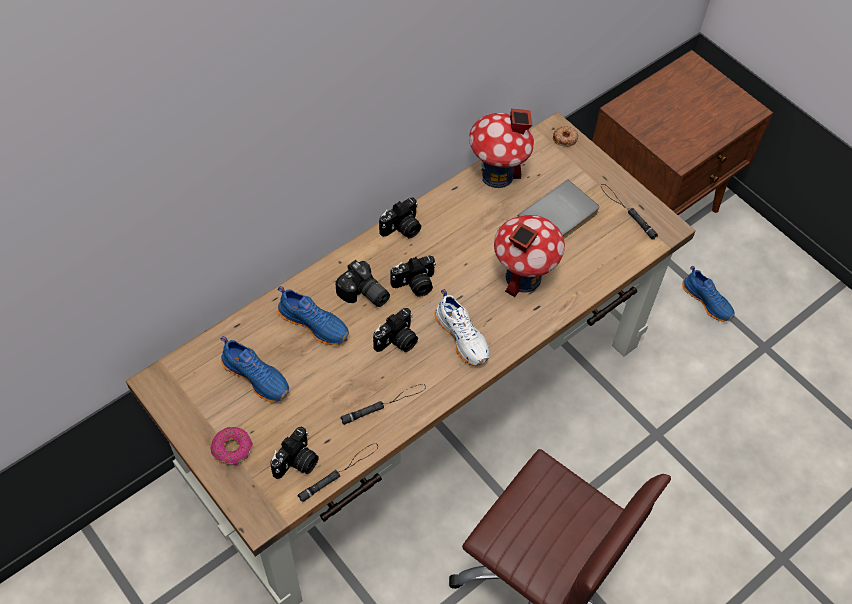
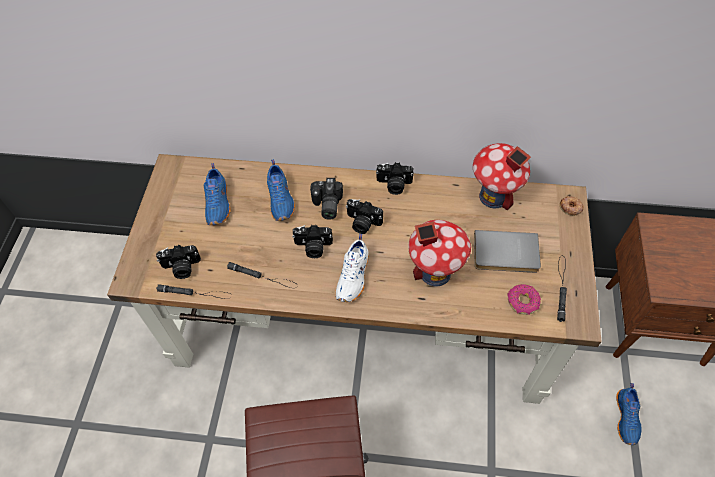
camera: 50 degrees right, 0 degrees up
(232, 449) = (161, 232): donut -> donut (522, 302)

